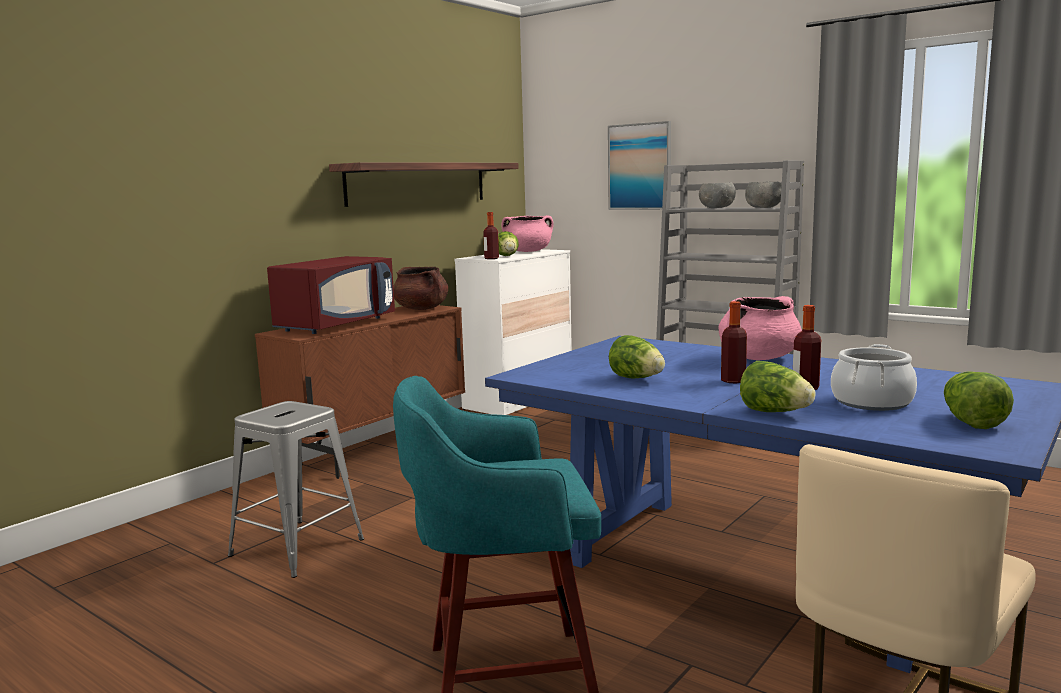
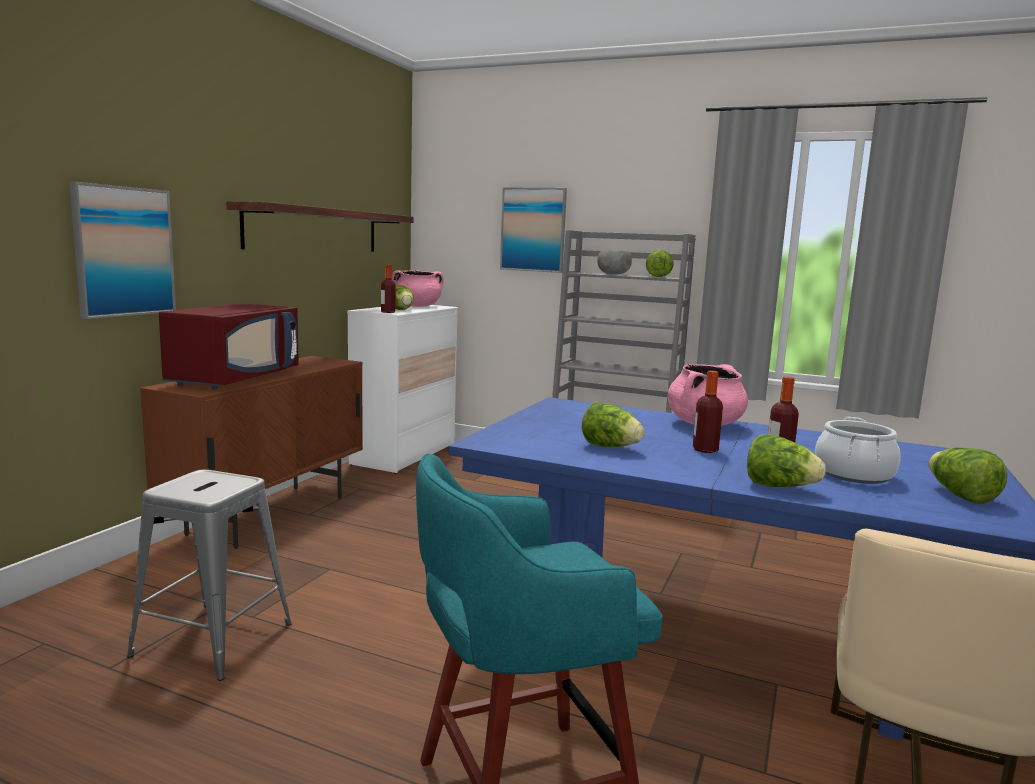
camera: 15 degrees left, 0 degrees up
(237, 216) = (124, 251): none -> picture
(421, 309) = (320, 362): brown cooking pot -> none
(763, 208) = (658, 276): grey bowl -> lettuce

